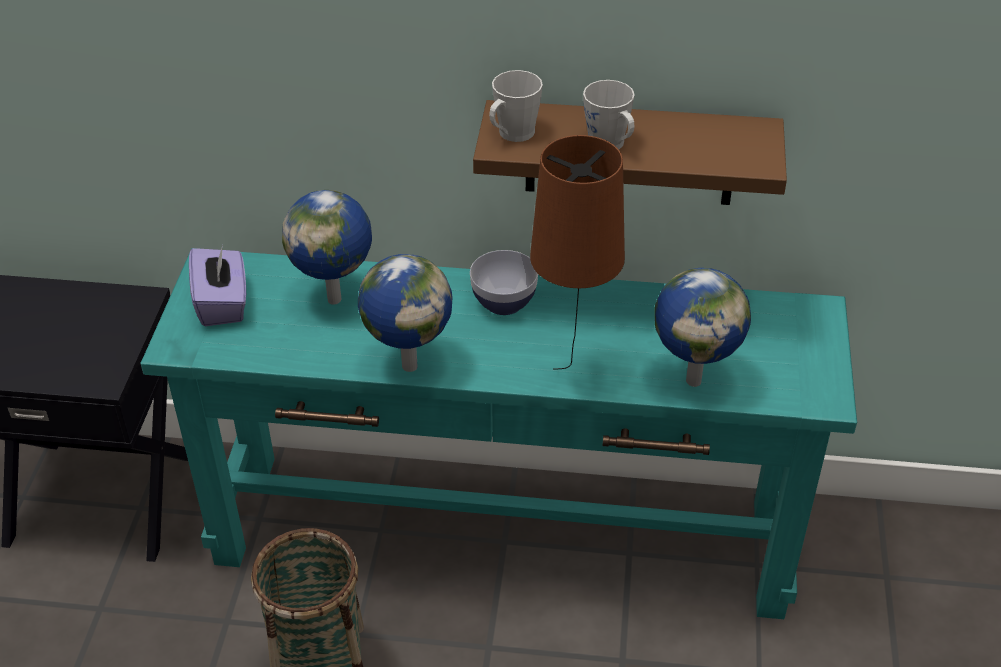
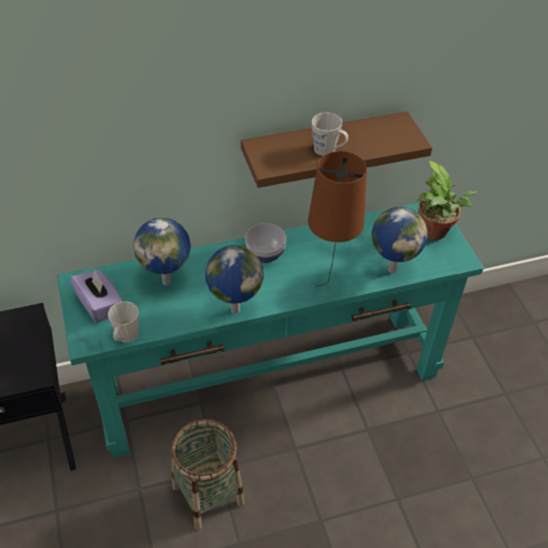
camera: 25 degrees left, 5 degrees up
(512, 135) = (270, 158): grey mug -> grey mug (125, 337)
(804, 347) = (436, 233): none -> potted plant

